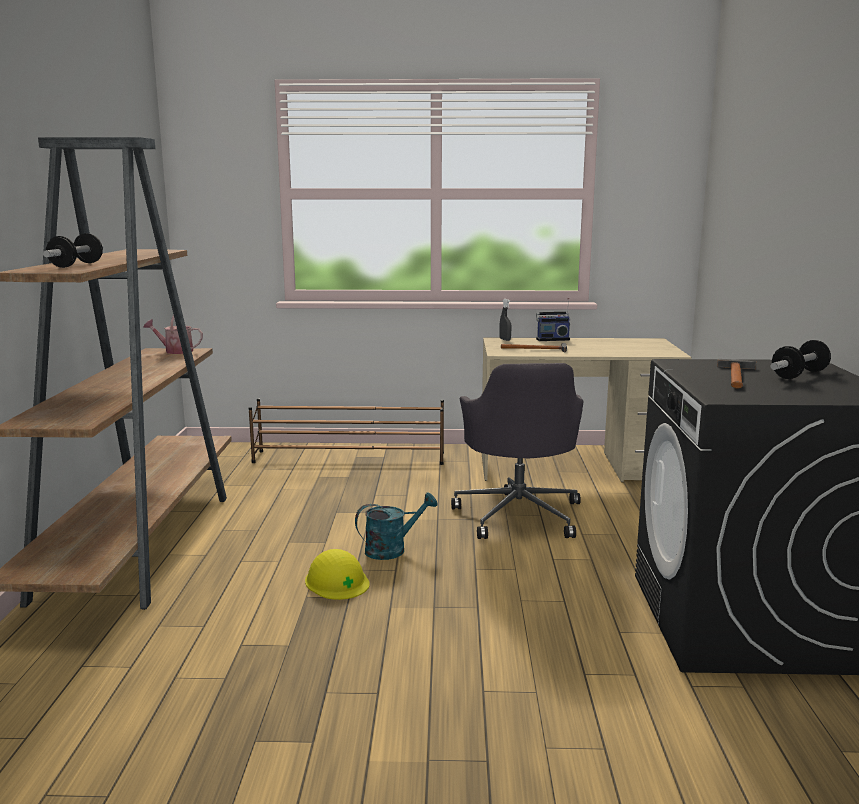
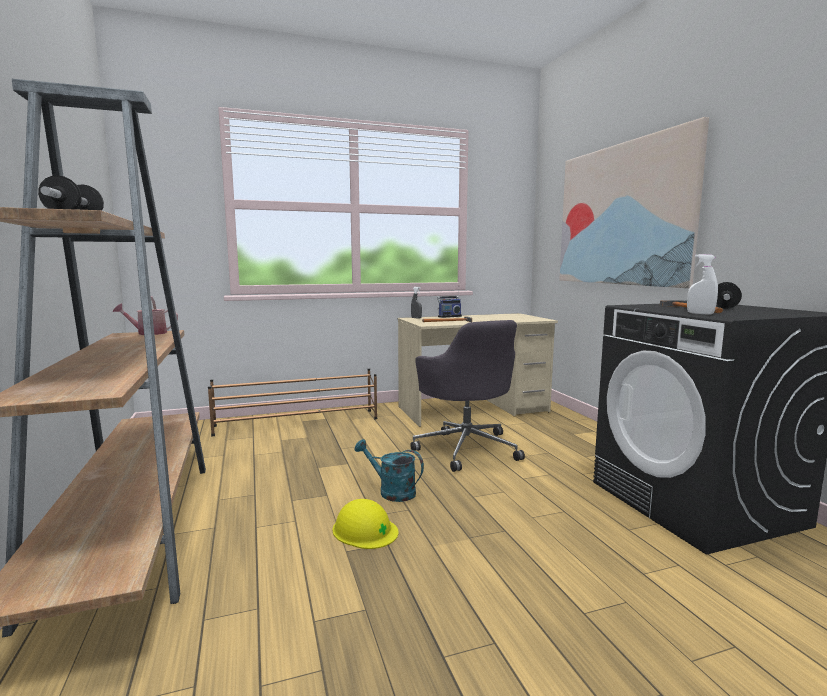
camera: 20 degrees left, 5 degrees down
(392, 549) = (391, 491): turquoise watering can -> turquoise watering can turned 105 degrees counterclockwise
(711, 387) = (700, 313): none -> white spray bottle
(772, 217) = (622, 215): none -> picture

